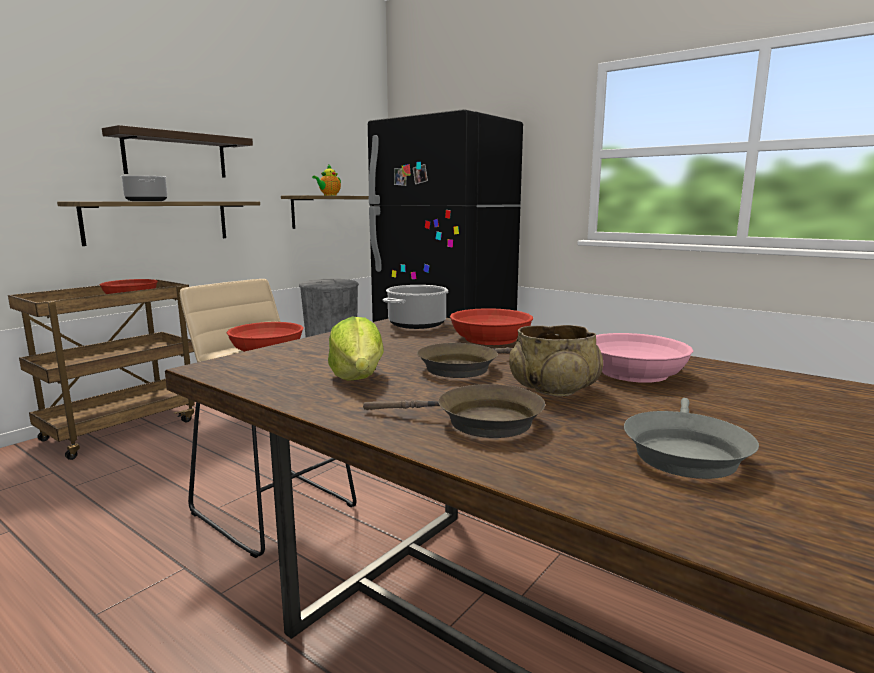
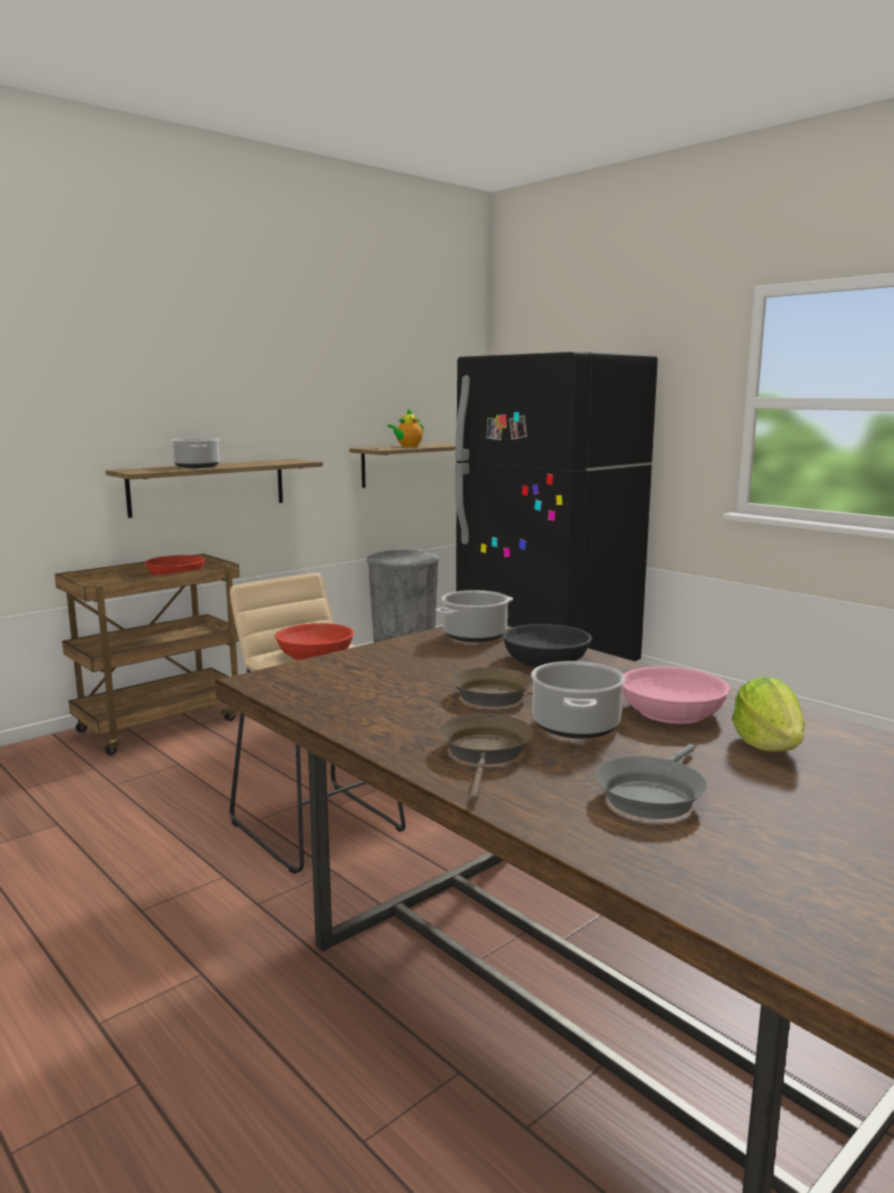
camera: 10 degrees right, 0 degrees up
(175, 155) = (230, 409): shelf -> none
(358, 377) = (391, 699): lettuce -> lettuce (768, 745)
(479, 422) = (485, 754): brown frying pan -> brown frying pan turned 105 degrees counterclockwise
(490, 338) = (546, 659): red bowl -> black bowl
(553, 389) = (575, 725): beige bowl -> cooking pot

